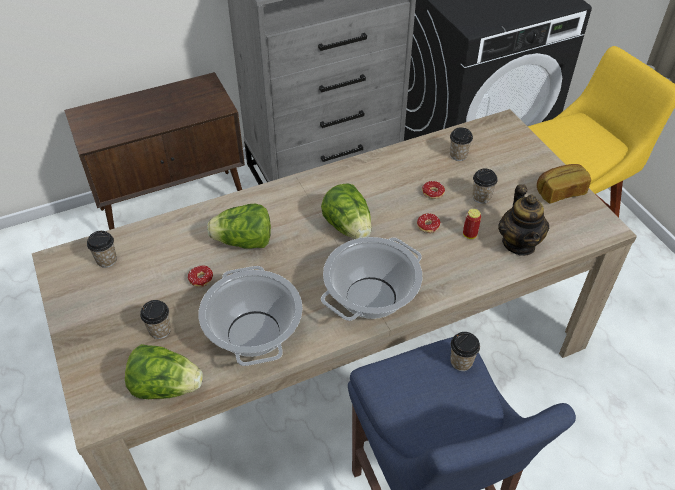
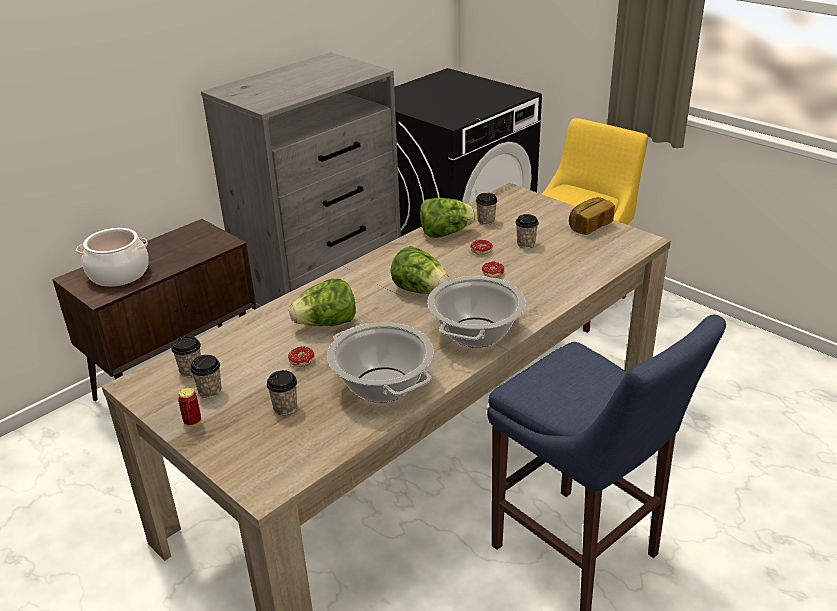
camera: 20 degrees left, 15 degrees down
(117, 119) = (118, 274): none -> cooking pot
(166, 386) = (321, 447): lettuce -> lettuce (445, 233)
(461, 362) = (584, 357): cup -> cup (210, 391)
(469, 235) = (533, 270): can -> can (192, 422)
(519, 243) = (579, 266): teapot -> none

